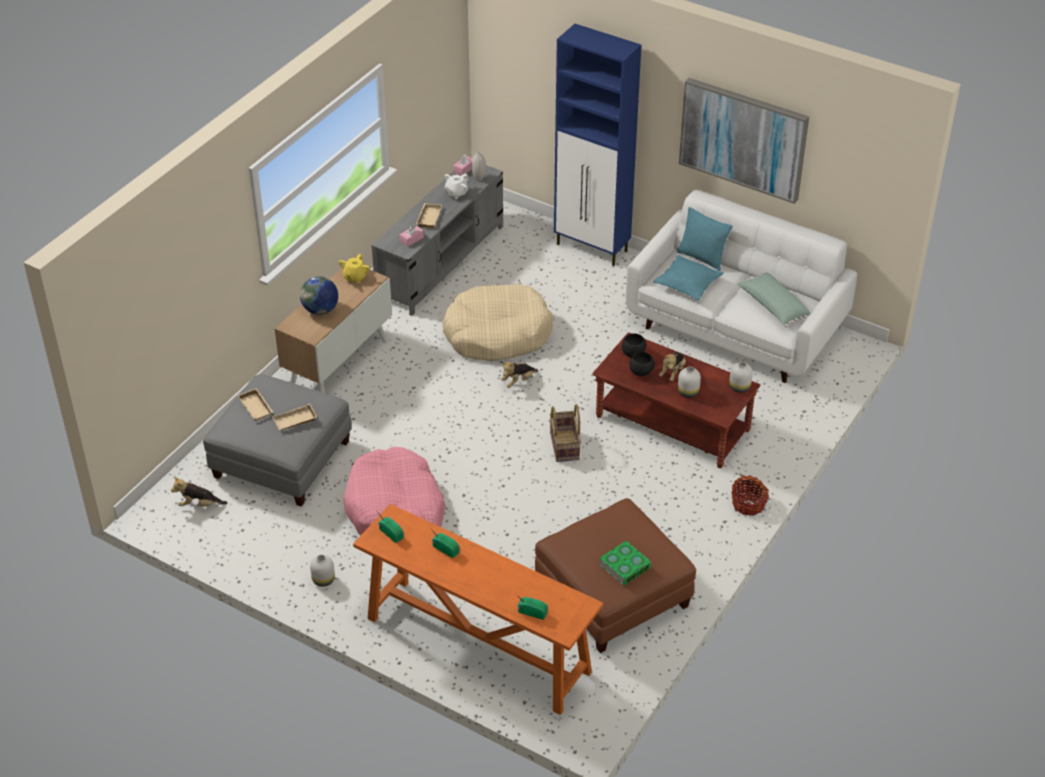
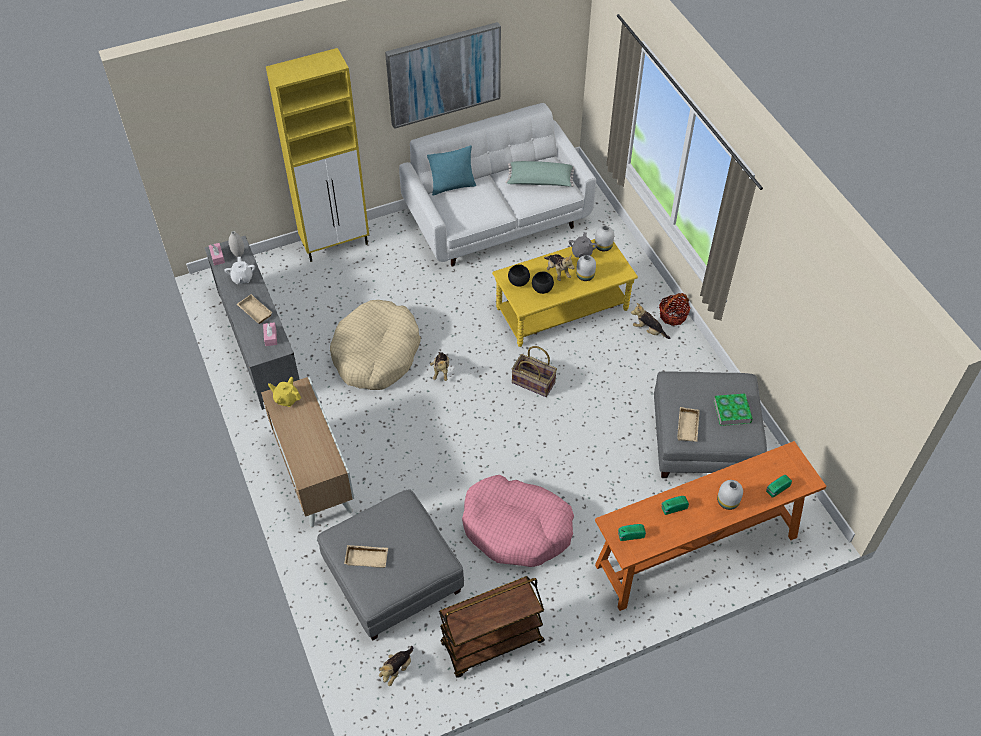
camera: 55 degrees left, 10 degrees up
(267, 550) = (491, 644): none -> brown cart
(294, 421) = (408, 538): beige tray -> beige tray (688, 427)
(320, 310) = (305, 444): globe -> none
(324, 579) = (555, 619): white vase -> white vase (727, 501)
(355, 277) = (286, 399): yellow teapot -> yellow teapot turned 150 degrees clockwise
(592, 248) = (336, 244): blue cabinet -> yellow cabinet
(612, 594) = (703, 440): brown ottoman -> grey ottoman
(672, 423) = (562, 309): brown coffee table -> yellow coffee table
(687, 283) = (474, 209): turquoise pillow -> none
(710, 495) = (648, 330): none -> plush toy
(714, 377) = (582, 253): none -> grey teapot

